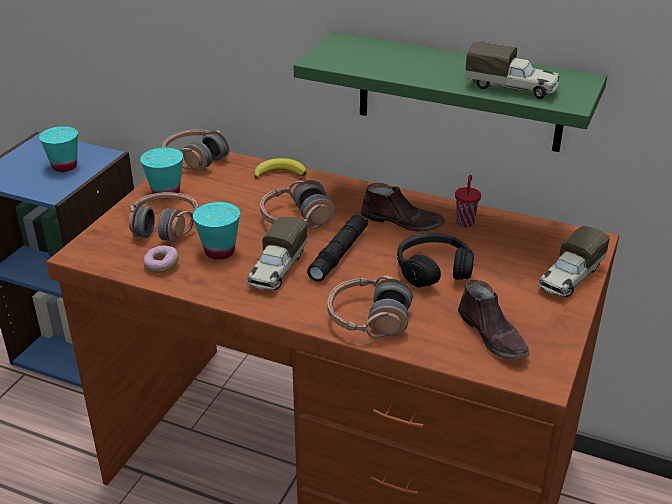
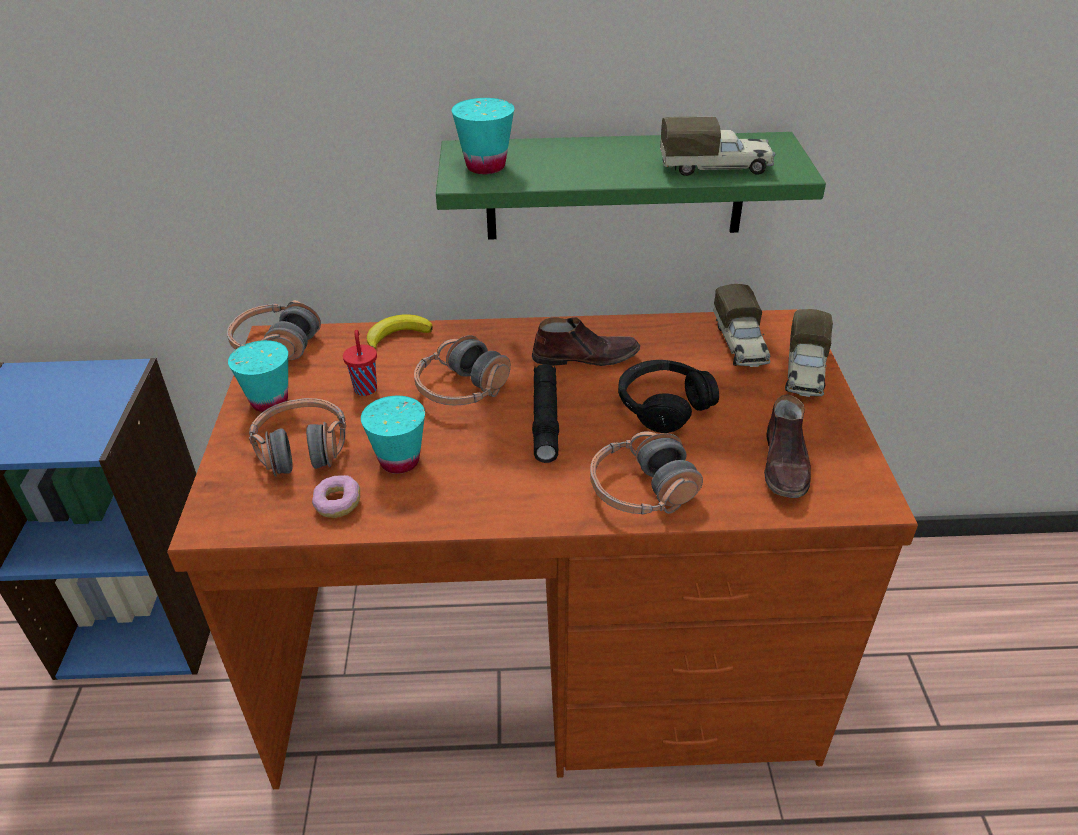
camera: 25 degrees left, 5 degrees up
(64, 166) = (76, 402): turquoise cup -> turquoise cup (485, 166)
(277, 270) = (489, 463): toy truck -> toy truck (740, 344)
(465, 222) = (652, 338): red cup -> red cup (365, 388)
(493, 335) = (785, 465): brown shoe -> brown shoe turned 60 degrees clockwise

